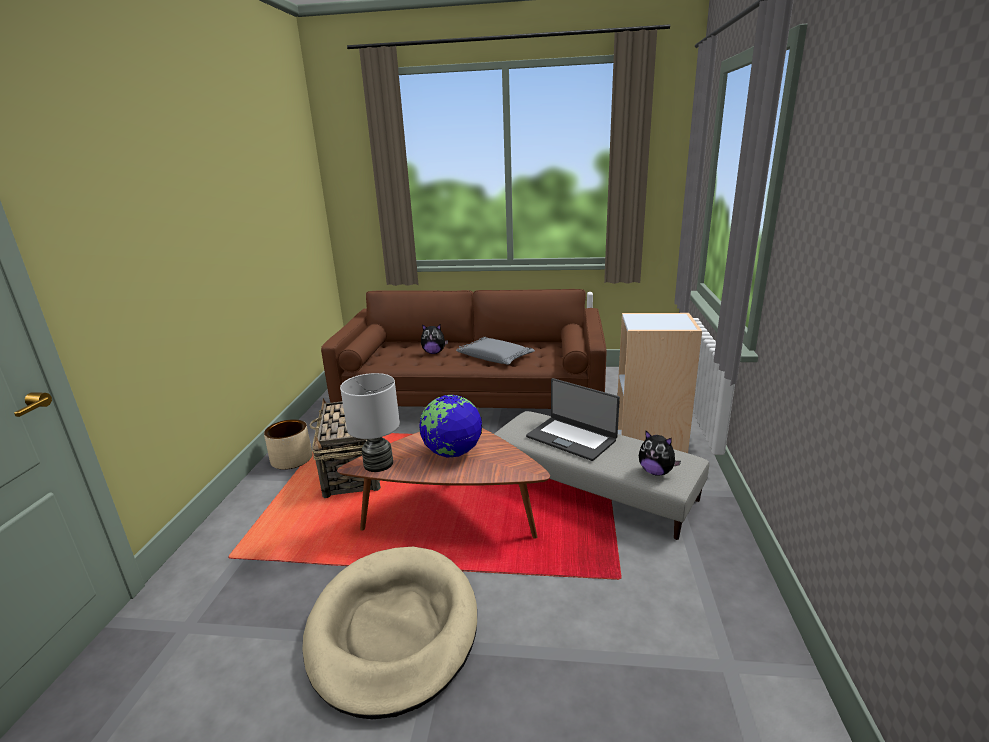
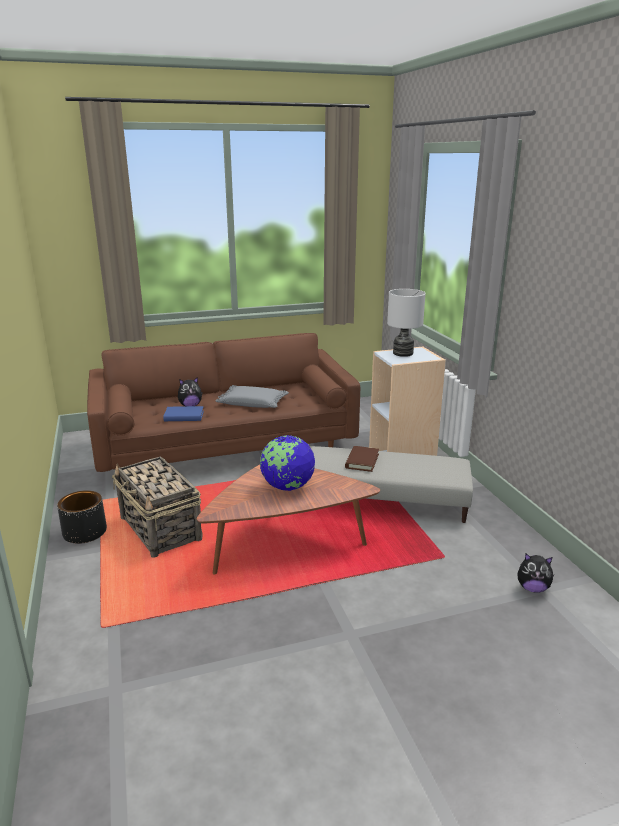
camera: 25 degrees left, 0 degrees up
(292, 459) = (85, 532): beige planter -> black planter
(378, 464) = (231, 507): grey table lamp -> grey table lamp (402, 353)
(393, 630) = (305, 636): beige dog bed -> none
(418, 362) = (184, 416): none -> blue book
(571, 438) = (362, 461): laptop -> brown book
(656, 472) = (441, 474): plush toy -> plush toy (532, 588)

